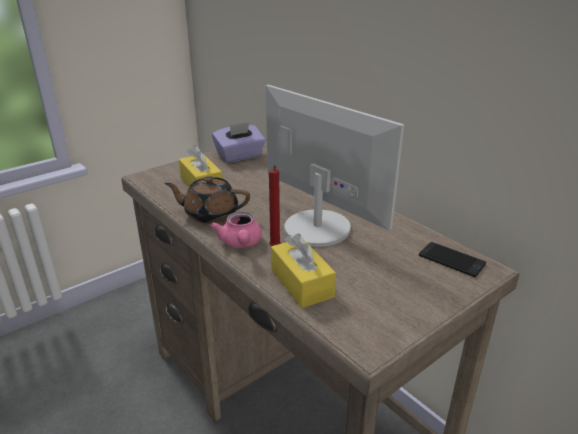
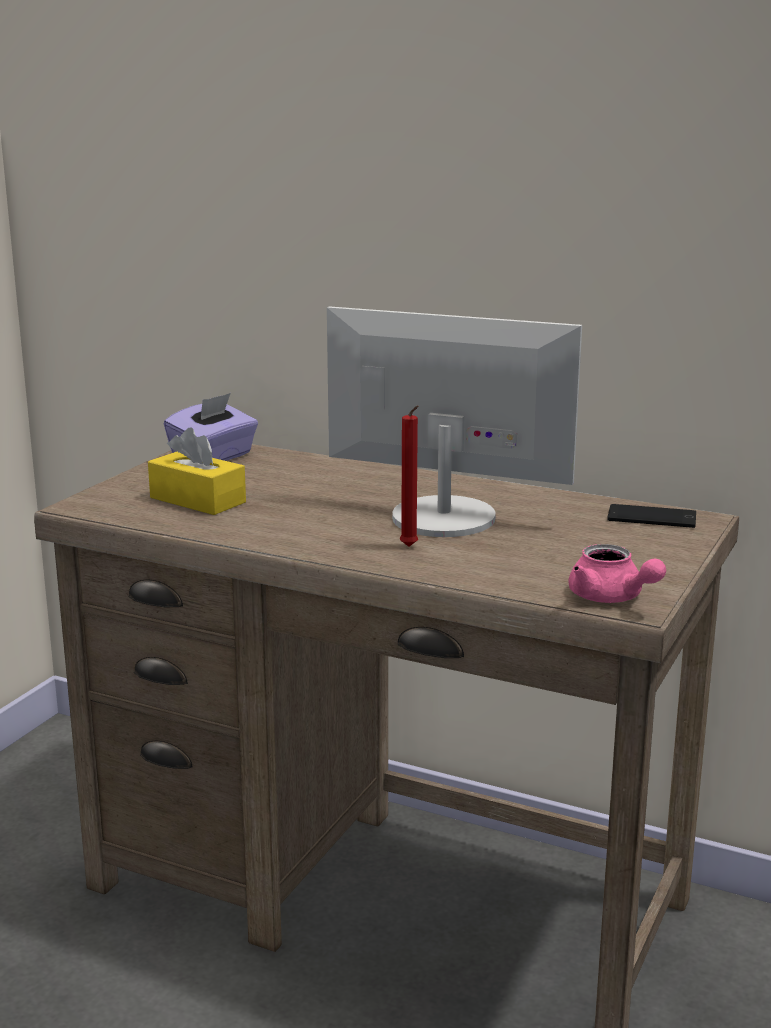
camera: 25 degrees left, 10 degrees down
(210, 214) = (262, 530): brown teapot -> none
(240, 243) = (353, 551): pink teapot -> pink teapot (611, 598)
(301, 283) = (489, 572): yellow tissue box -> none

